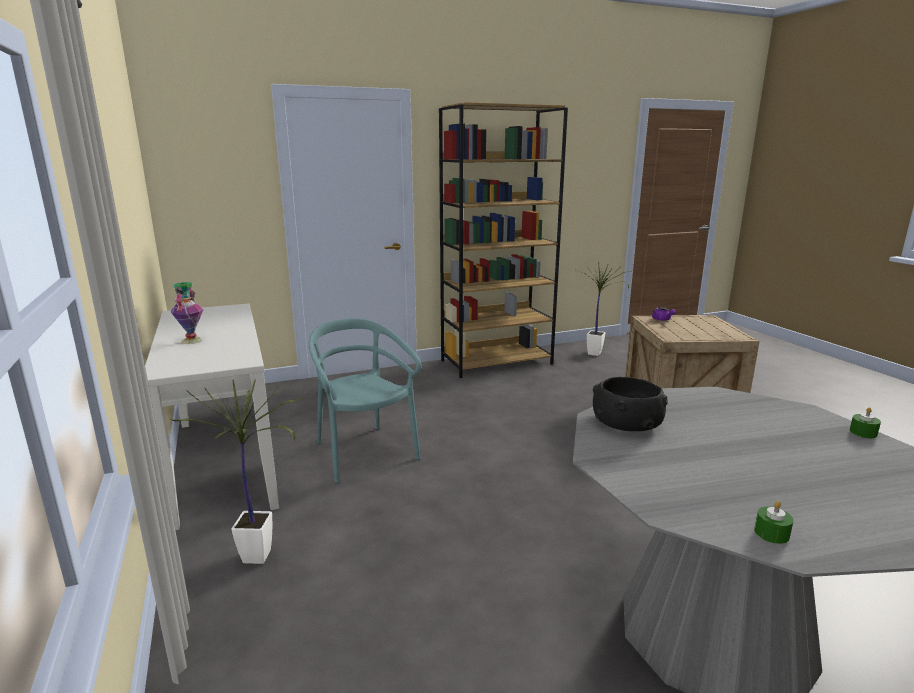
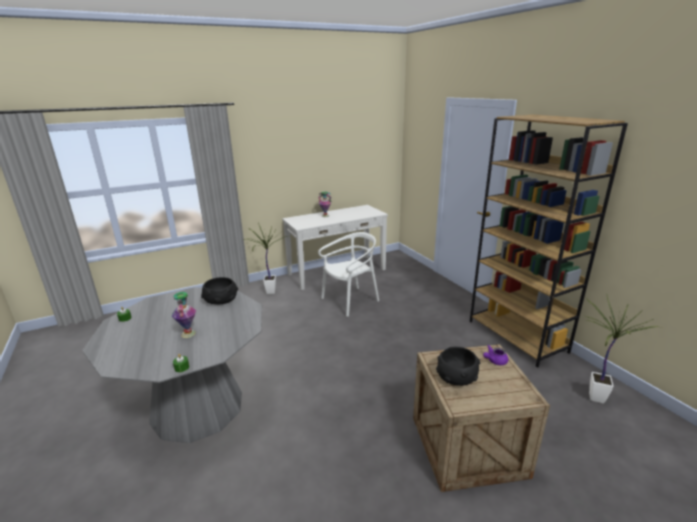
camera: 85 degrees right, 5 degrees up
(364, 452) = (350, 301): turquoise chair -> white chair
(696, 333) = (457, 376): none -> black bowl
(769, 440) = (188, 333): none -> vase

